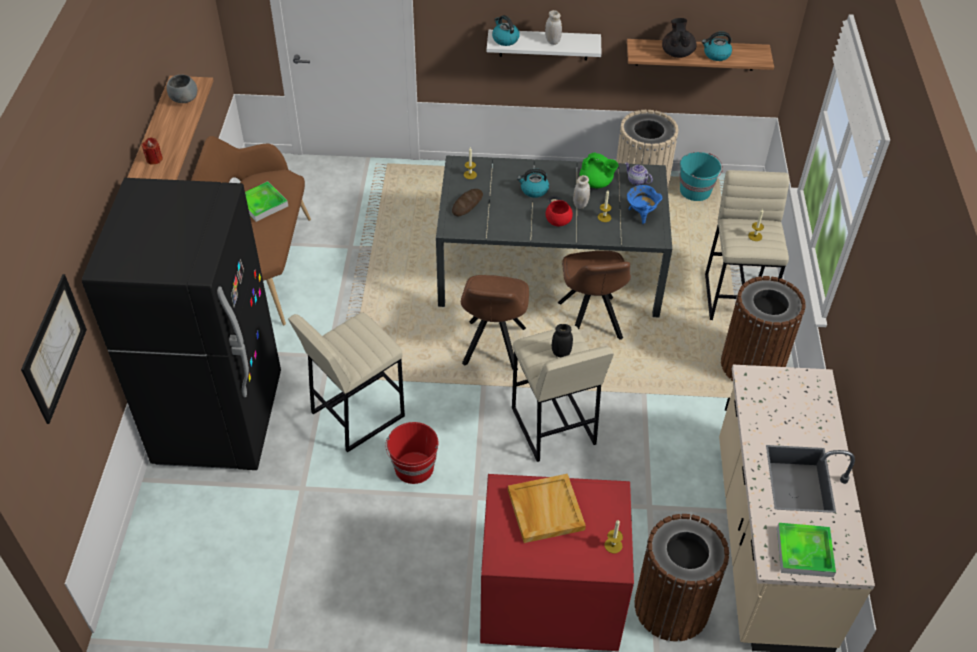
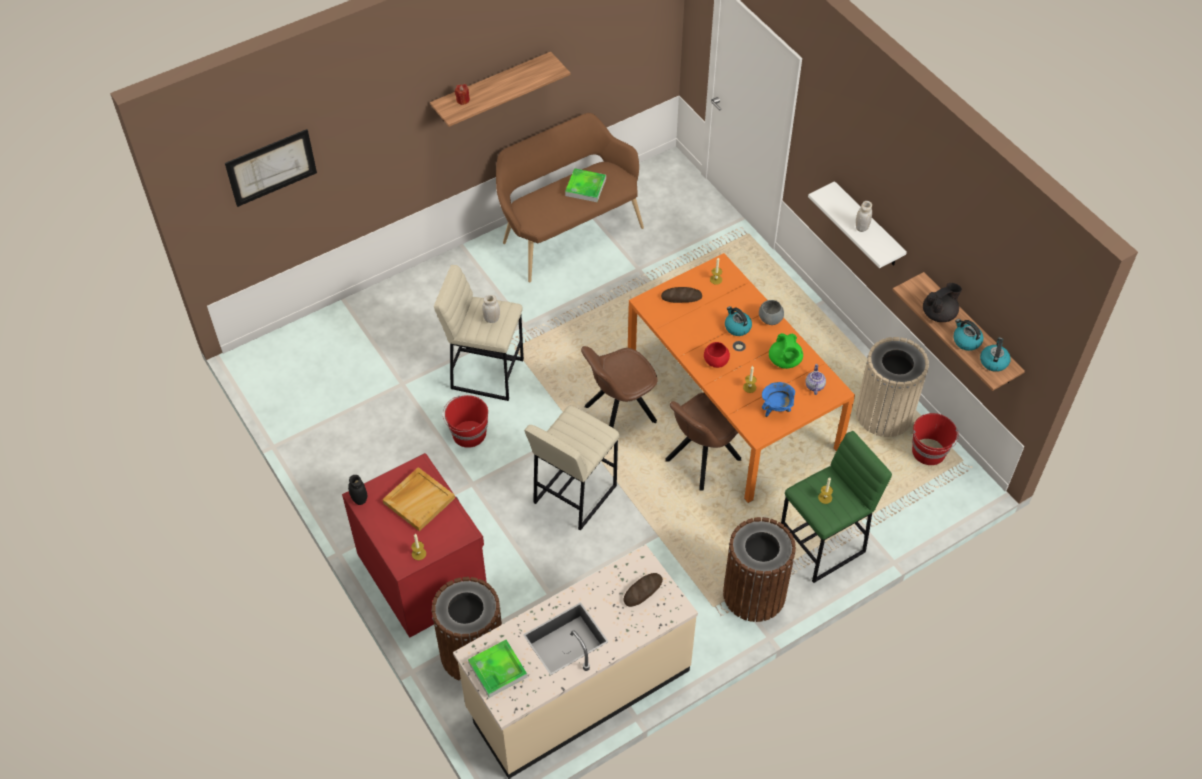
camera: 55 degrees right, 5 degrees up
(184, 99) = (533, 74): grey bowl -> grey bowl (770, 319)
(219, 419) = (420, 303): black fridge -> none
(505, 39) = (832, 198): kettle -> kettle (993, 361)
(549, 270) = (732, 403): grey dining table -> orange dining table
(561, 353) = (579, 437): black jar -> black jar (359, 499)
(580, 204) = (749, 365): white jar -> white jar (491, 319)
(696, 191) = (929, 452): turquoise bucket -> red bucket
(735, 296) = (823, 545): beige stool -> green stool
(784, 393) = (643, 591): none -> bread

